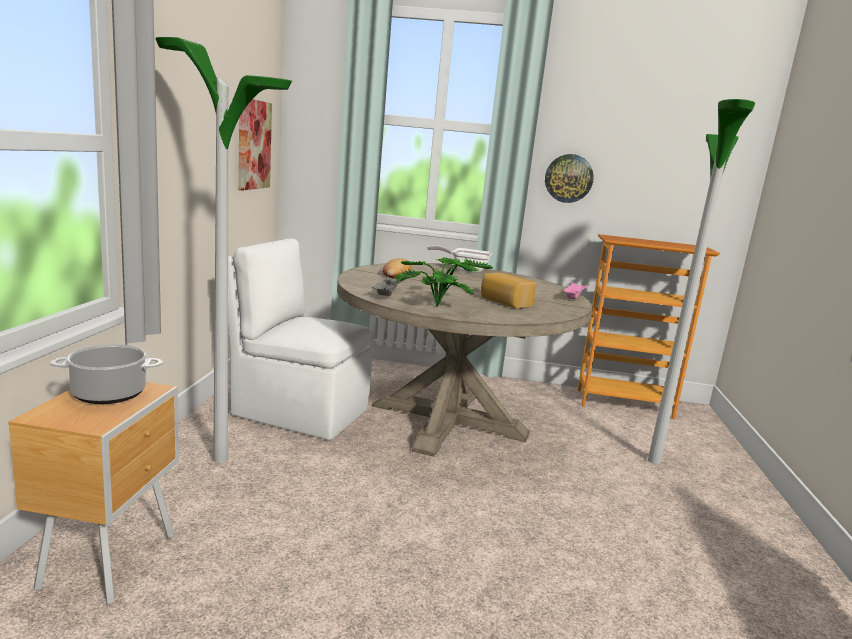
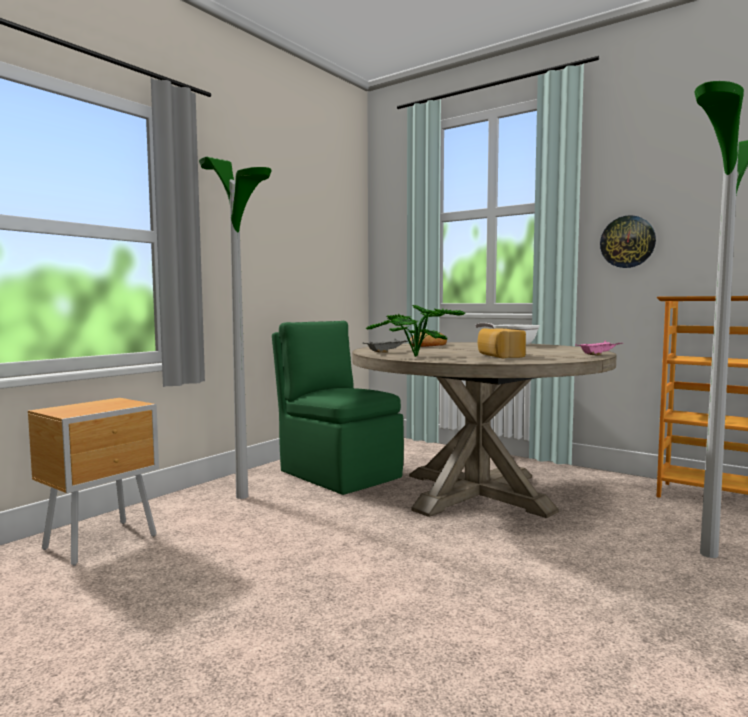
camera: 30 degrees right, 10 degrees down
(108, 394) = (105, 404): cooking pot -> none
(253, 145) = (329, 251): picture -> none
(298, 411) = (338, 474): white chair -> green chair

